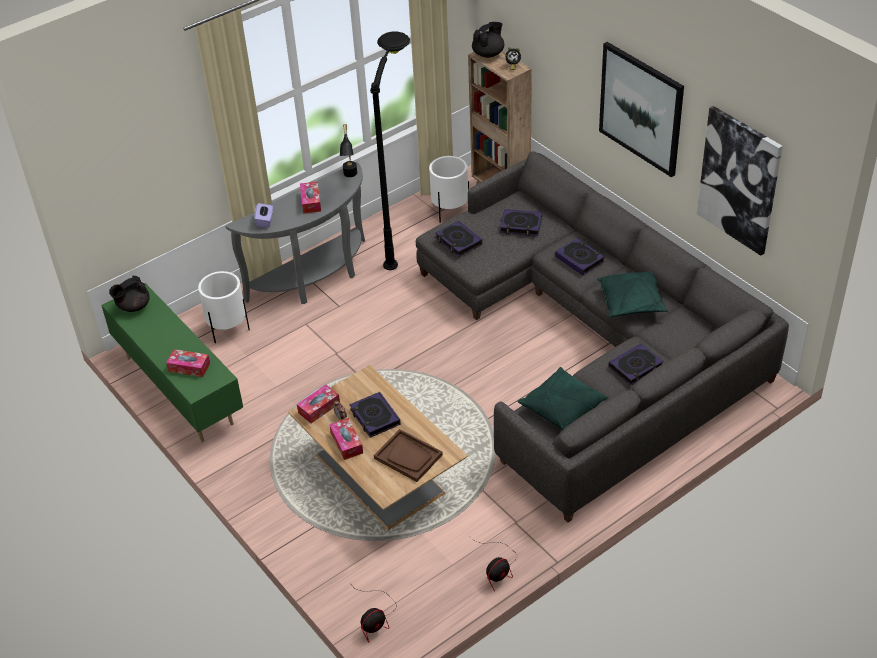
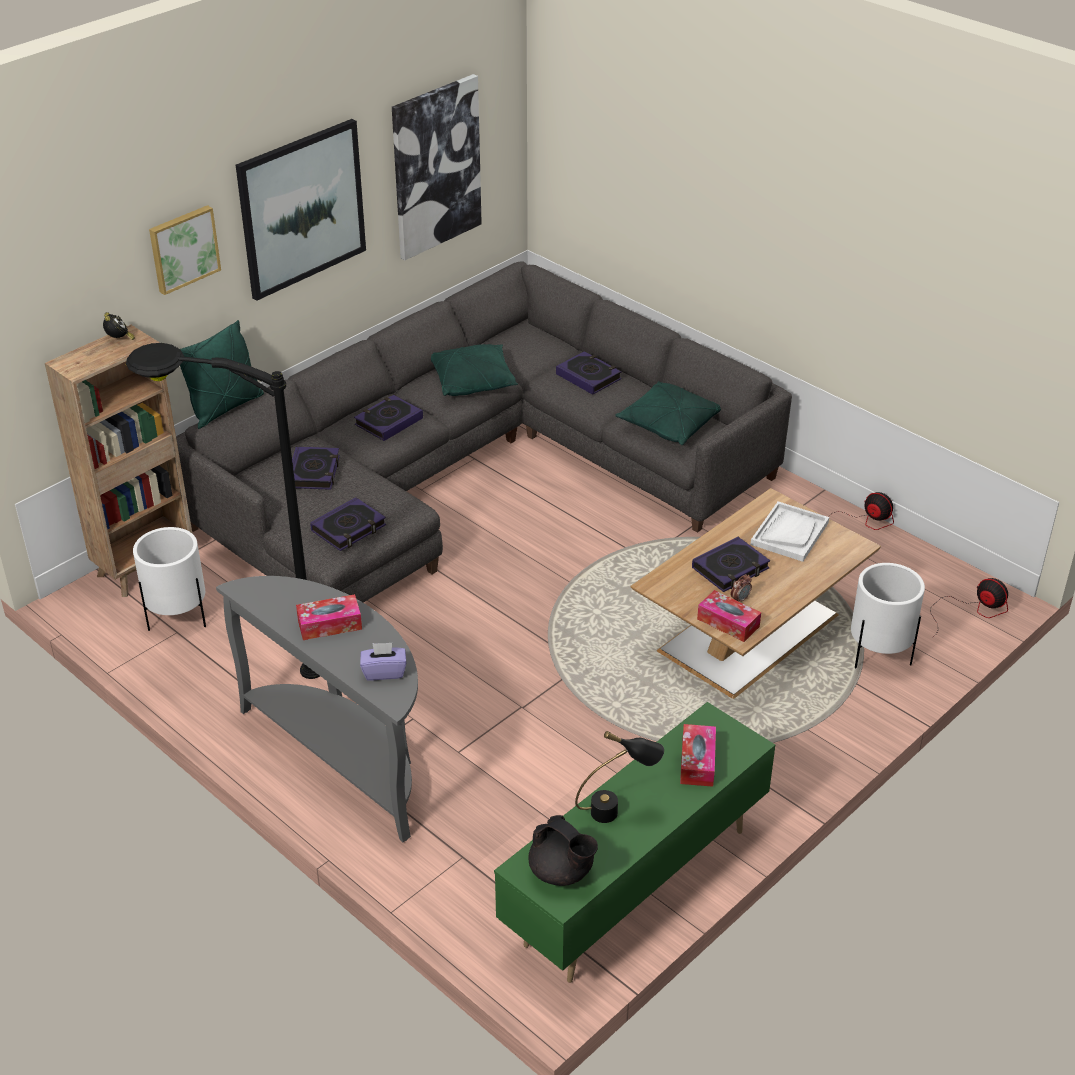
camera: 100 degrees left, 5 degrees down
(228, 330) = (480, 850): white planter -> white planter (878, 655)
(346, 443) = (784, 588): tissue box -> none
(350, 177) = (261, 588): black table lamp -> black table lamp (617, 811)
(408, 456) = (789, 533): brown tray -> white tray
(488, 54) = (77, 363): black teapot -> none
(556, 164) = (225, 408): none -> green pillow
(571, 59) = (183, 248): none -> picture

